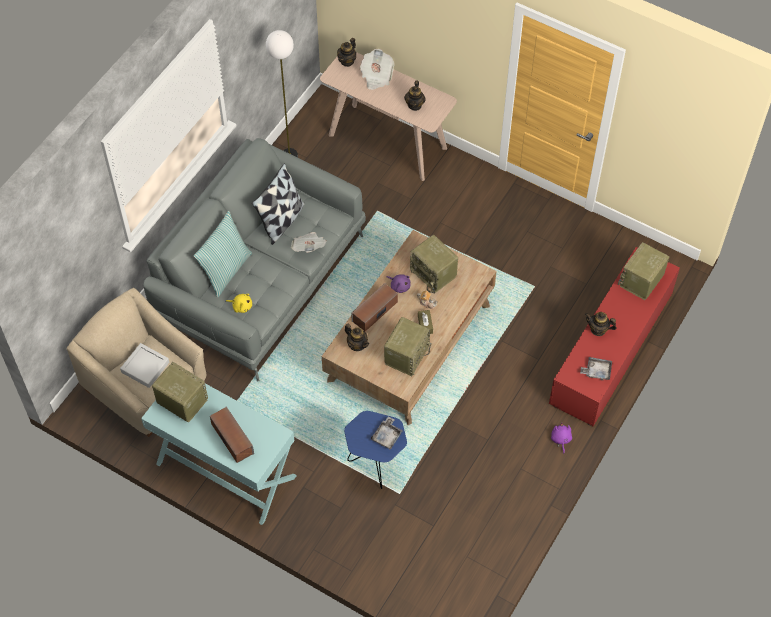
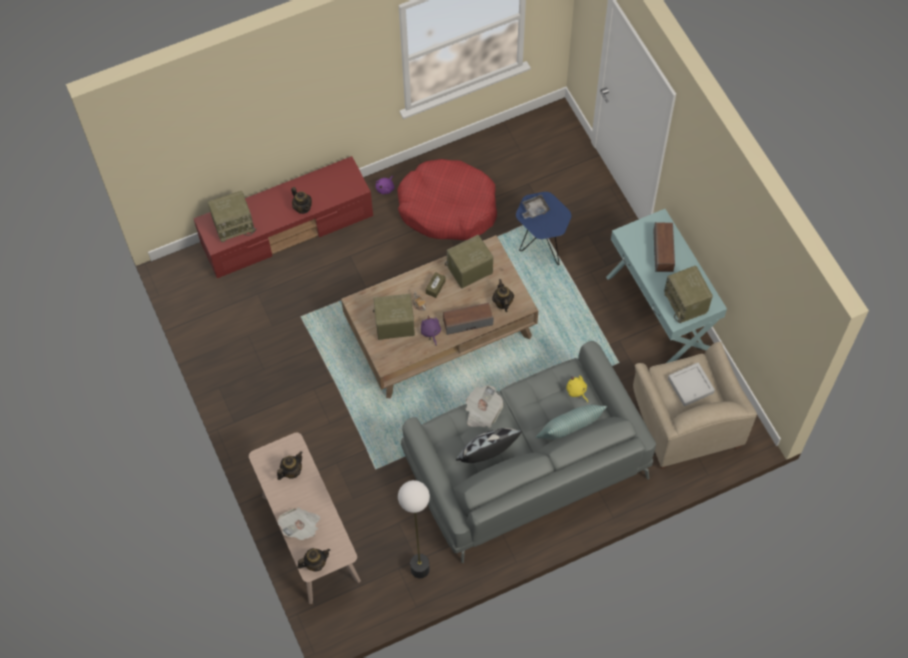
camera: 145 degrees left, 5 degrees up
(434, 274) = (394, 326): radio -> radio turned 90 degrees counterclockwise
(489, 455) = (447, 207): none -> red dog bed
(597, 371) = (332, 178): grey tray -> none

